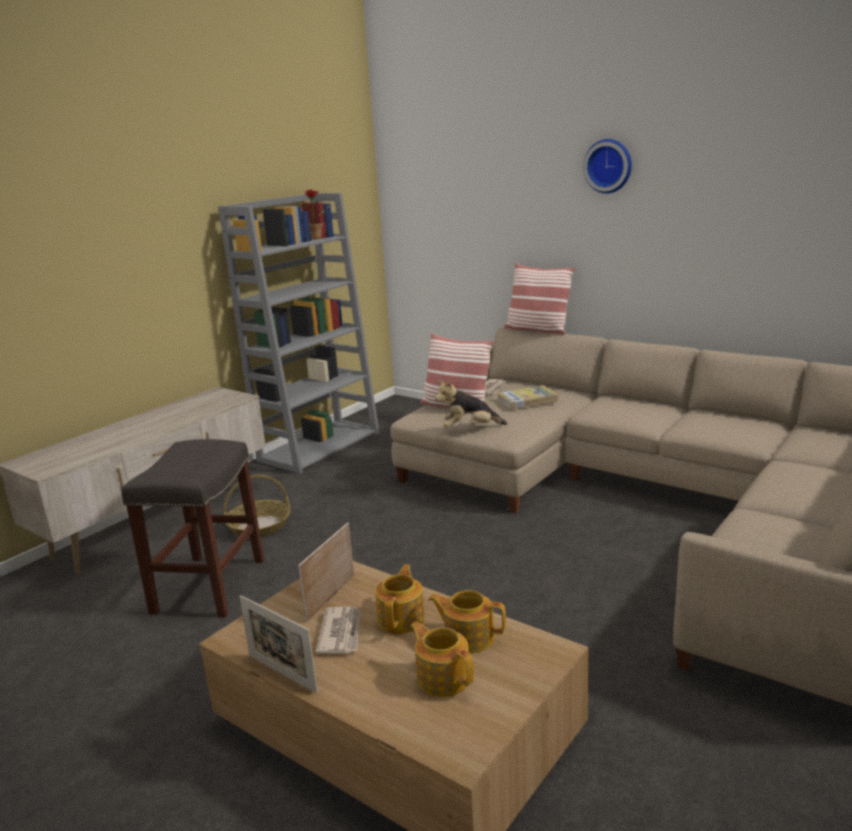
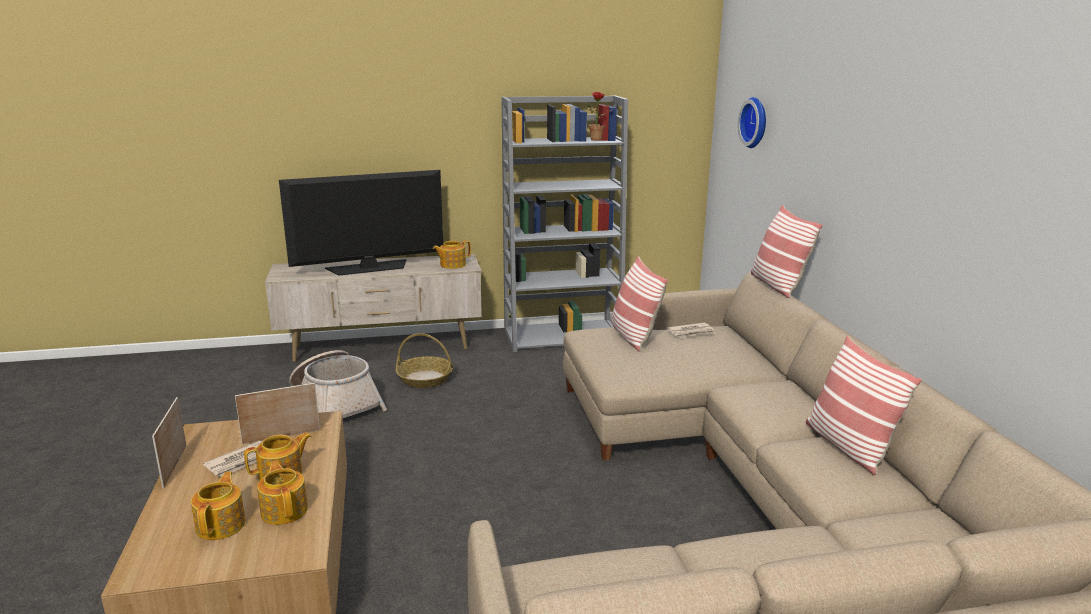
camera: 40 degrees right, 0 degrees up
(135, 429) = (369, 268): none -> television
(209, 585) = (335, 404): grey stool -> basket
(219, 400) = (452, 265): none -> teapot
(469, 428) = (602, 359): plush toy -> none
(527, 400) = (698, 355): book -> none
(609, 166) = (871, 109): wall clock -> wall clock (756, 122)
(708, 415) = (848, 446): none -> pillow

